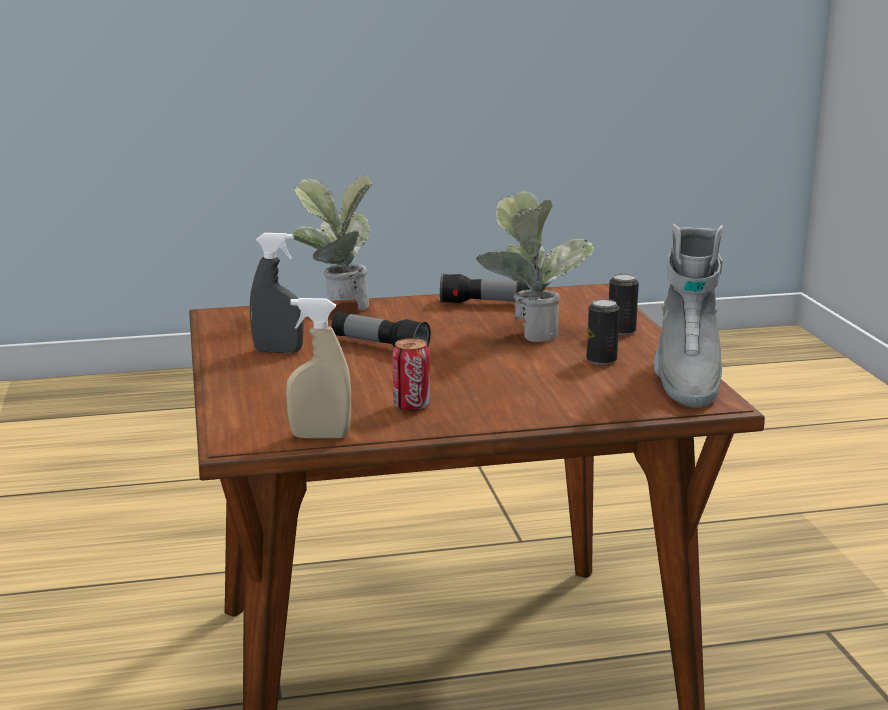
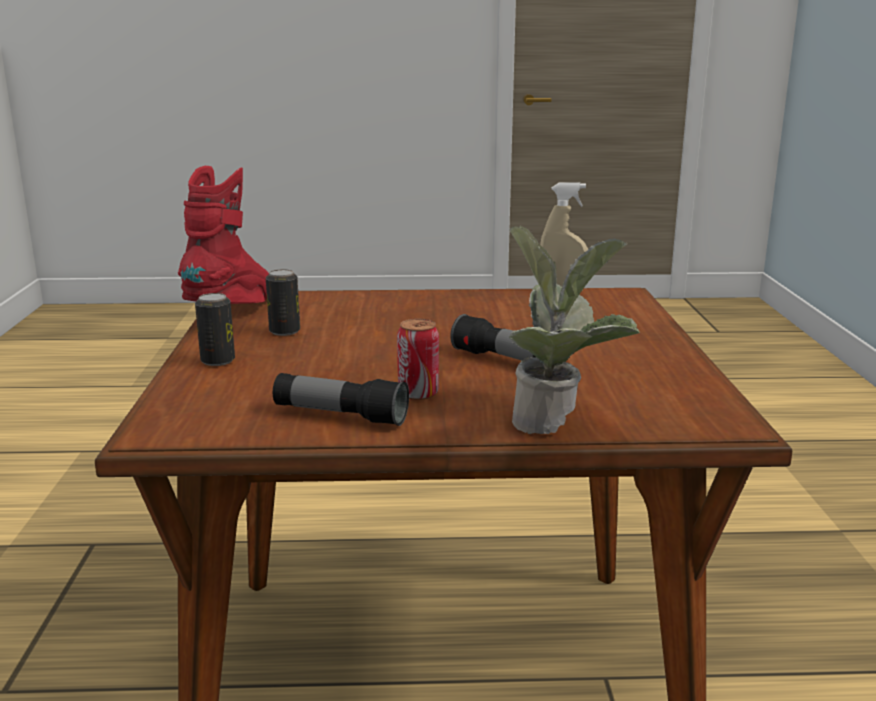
camera: 170 degrees left, 0 degrees up
(278, 351) = (621, 361): grey spray bottle -> none
(411, 406) = (487, 306): can -> can (418, 394)
(530, 332) = (322, 366): potted plant -> none
(685, 380) = (236, 311): grey boot -> red boot

